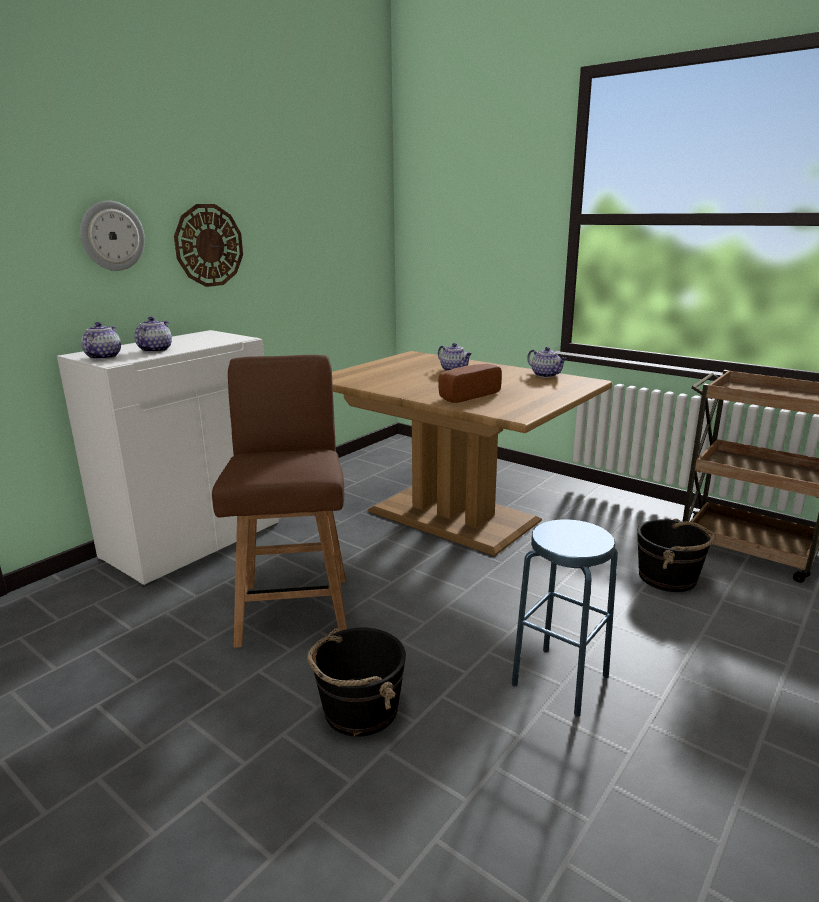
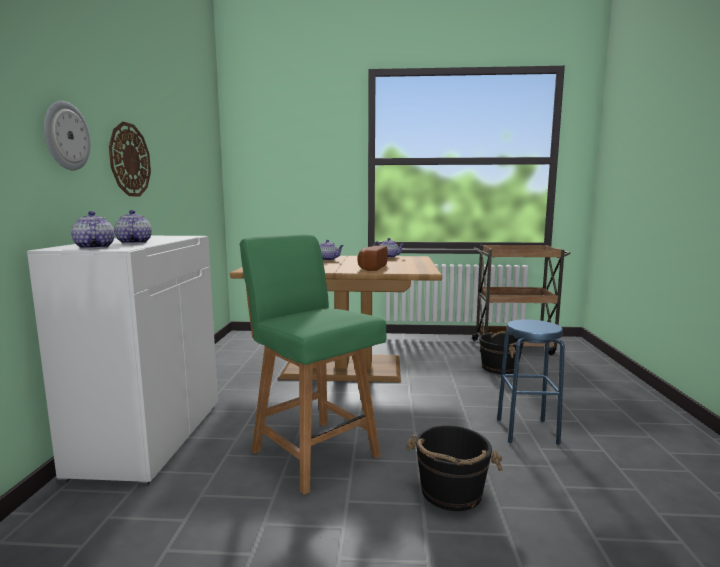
camera: 35 degrees left, 10 degrees down
(295, 608) = (313, 452): brown chair -> green chair

